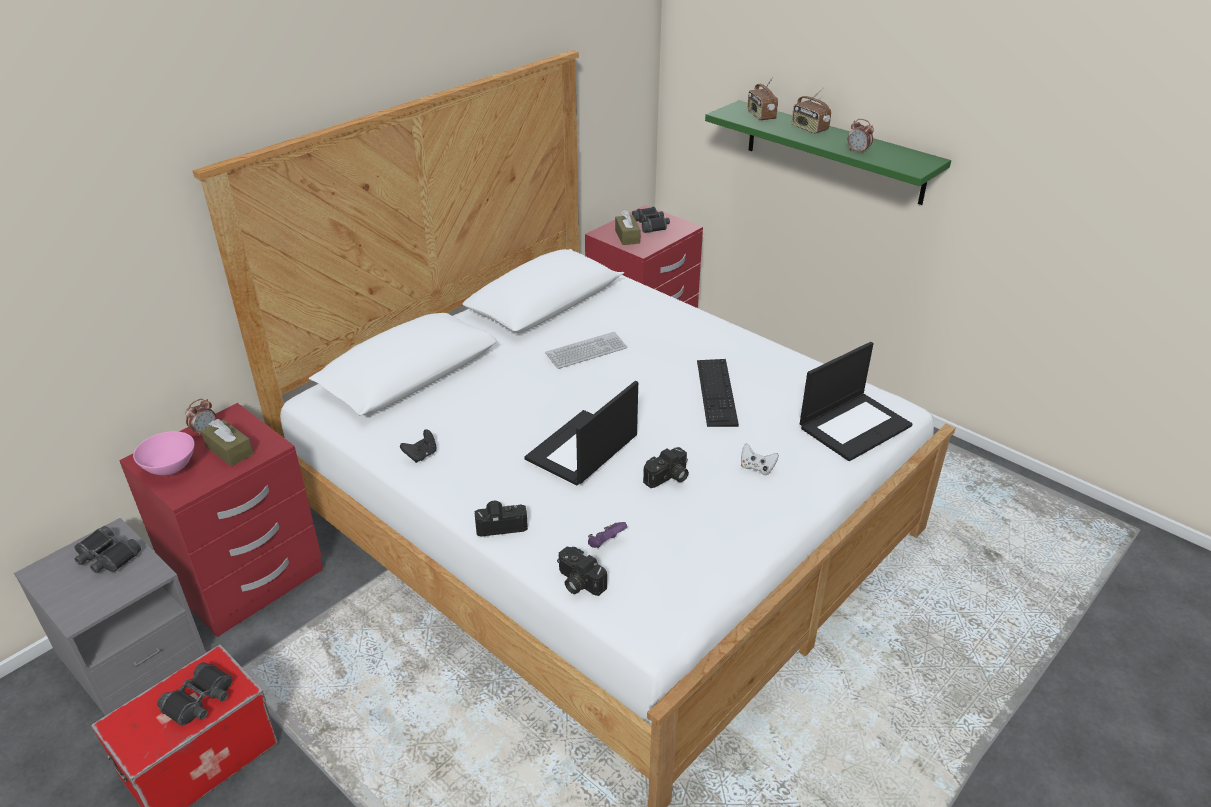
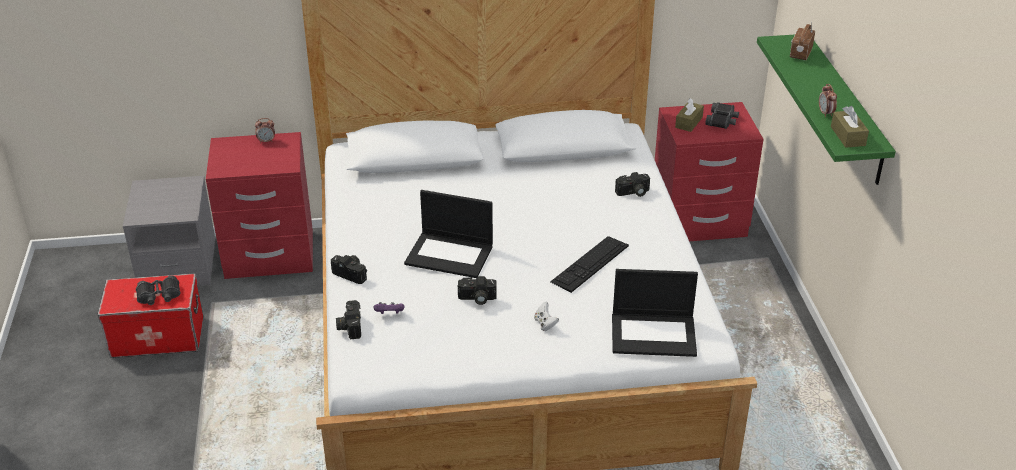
camera: 40 degrees right, 0 degrees up
(107, 557) = (177, 194): black binoculars -> none
(170, 469) = (227, 155): pink bowl -> none
(229, 450) = (265, 158): brown tissue box -> brown tissue box (848, 136)
(421, 455) = (359, 212): black game controller -> none
(582, 449) = (450, 255): laptop -> laptop turned 150 degrees counterclockwise
(586, 351) = (541, 195): keyboard -> none
(662, 314) = (633, 193): none -> camera
(809, 128) = (821, 79): radio -> none

